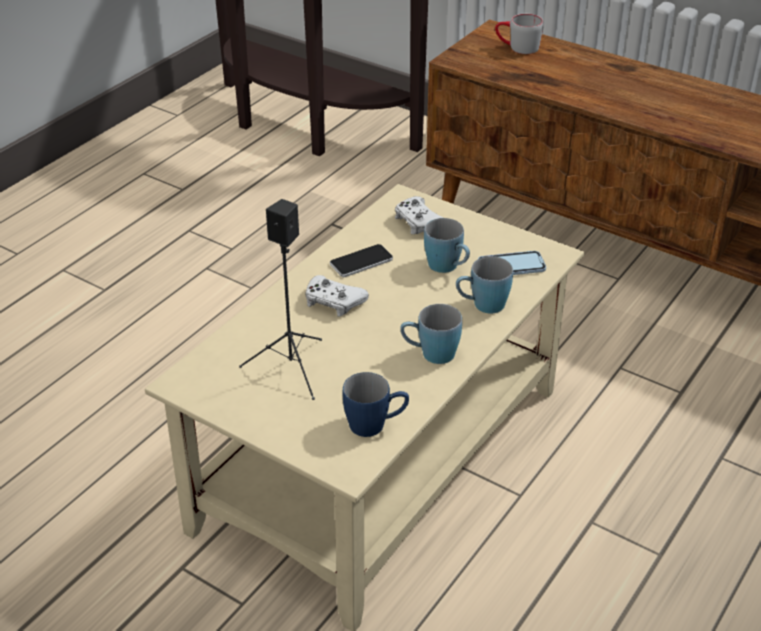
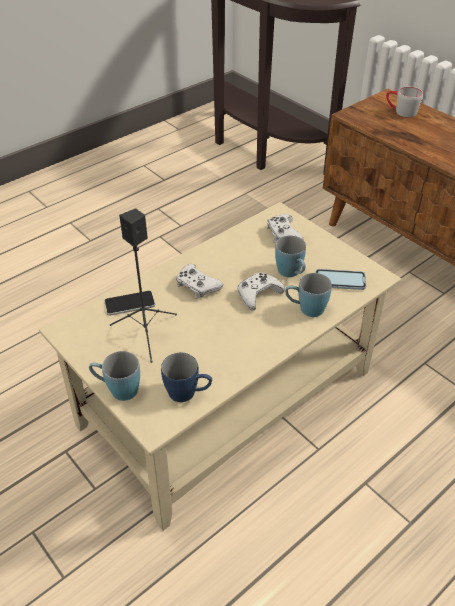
camera: 15 degrees right, 5 degrees up
(361, 261) = (229, 258): phone -> phone (129, 303)
(416, 298) = (258, 294): none -> white game controller
(430, 354) = (251, 342): blue mug -> blue mug (117, 389)

